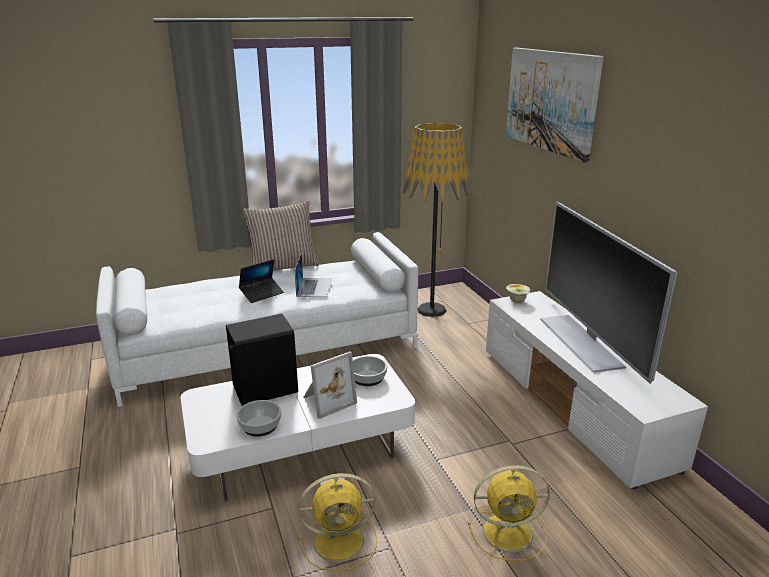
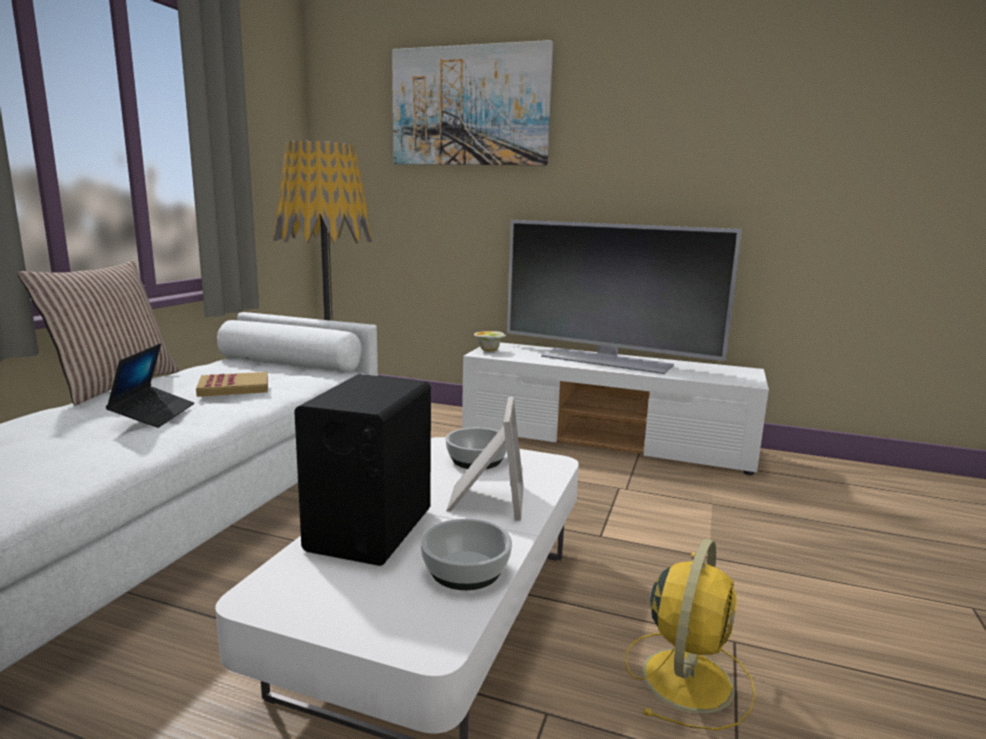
camera: 50 degrees left, 10 degrees down
(314, 287) = (234, 387): laptop -> book
(509, 532) = (766, 554): yellow fan -> none

